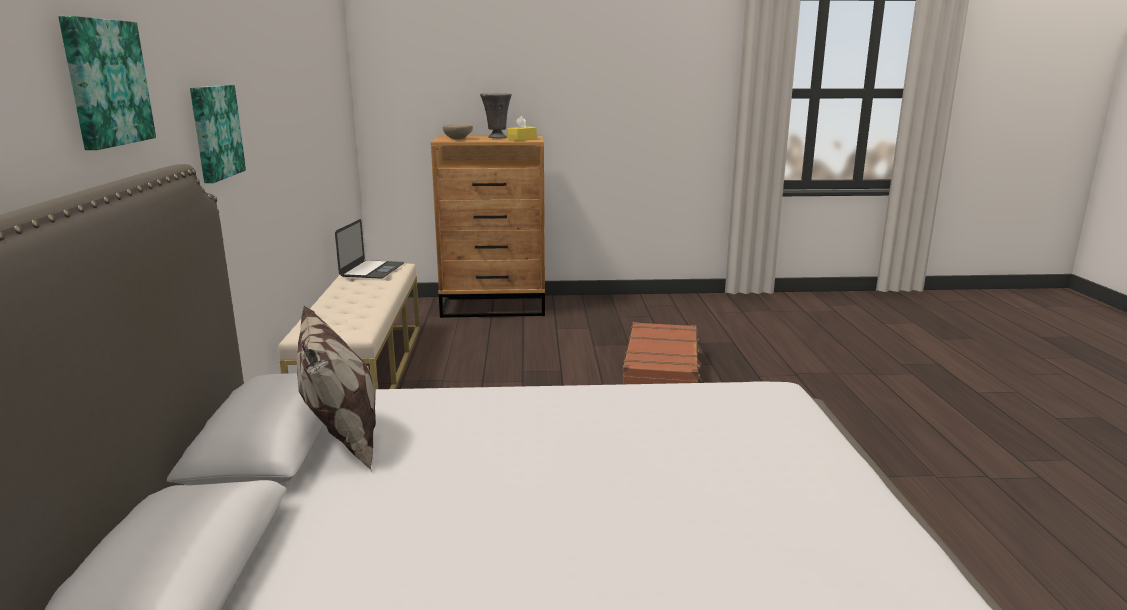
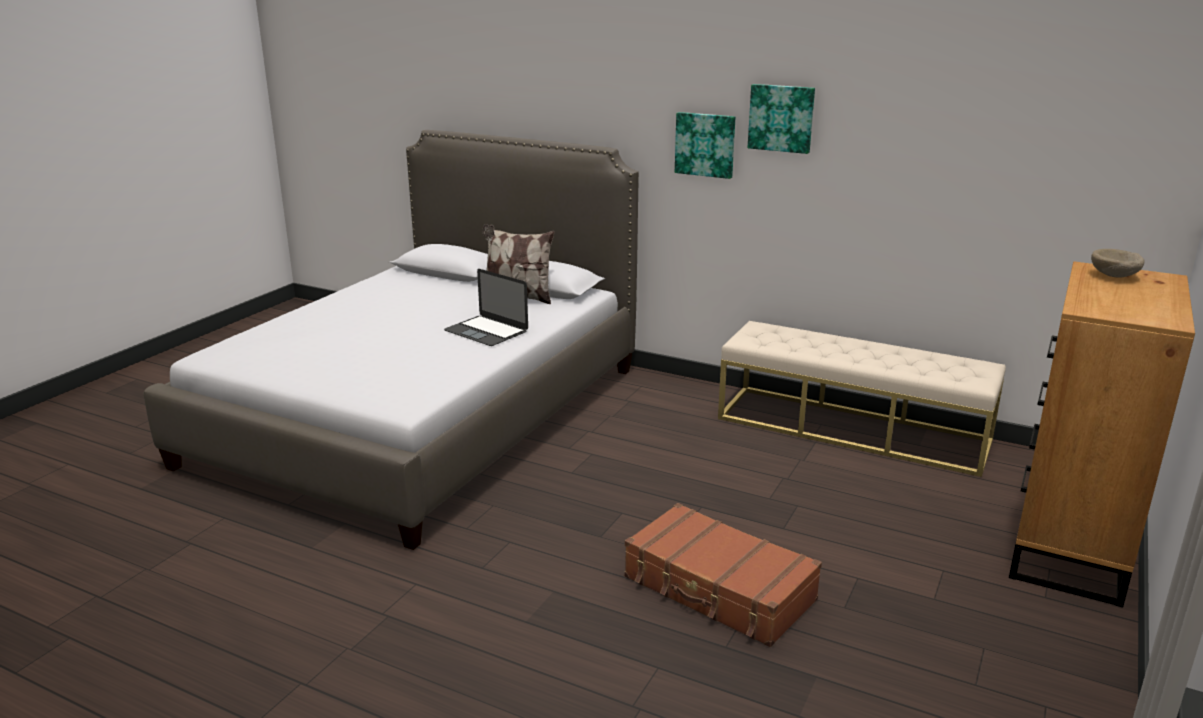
camera: 120 degrees right, 5 degrees up
(105, 83) = (593, 99): picture -> picture (781, 118)
(372, 270) = (957, 367): laptop -> laptop (486, 331)
(496, 137) = (1138, 298): grey vase -> none
(522, 139) = (1103, 307): yellow tissue box -> none

